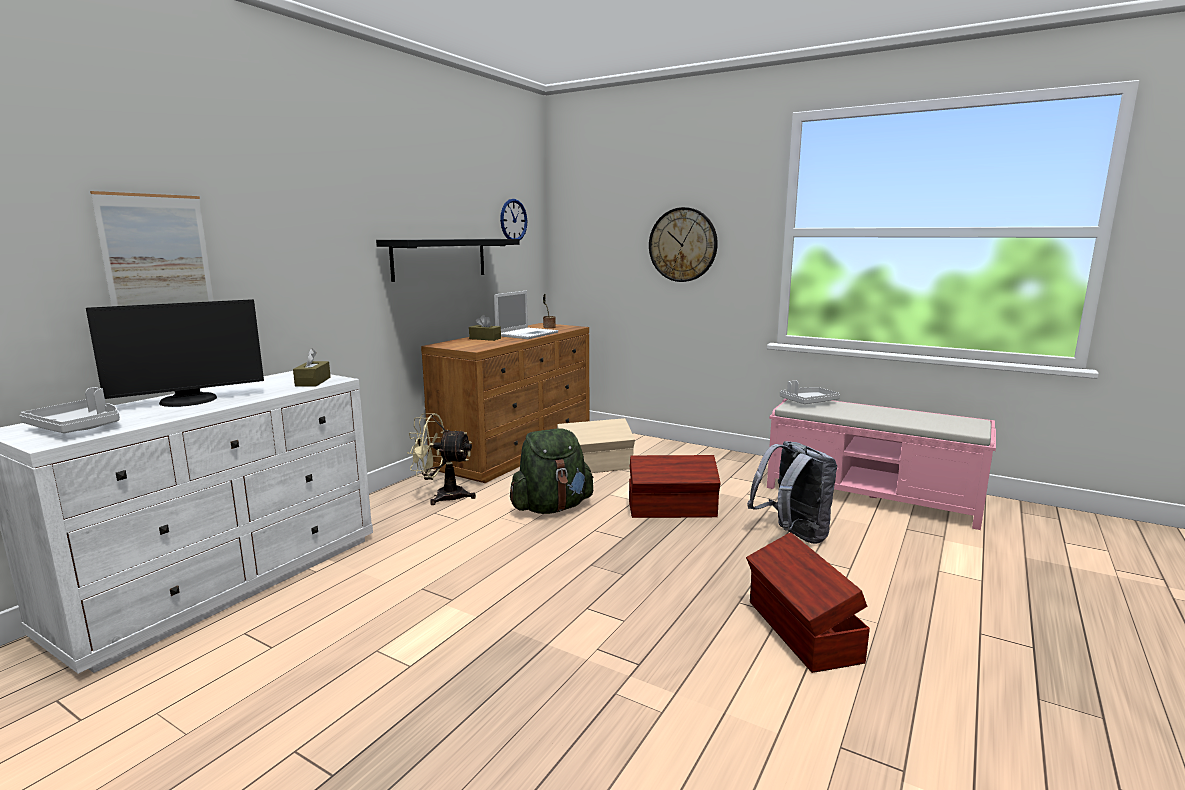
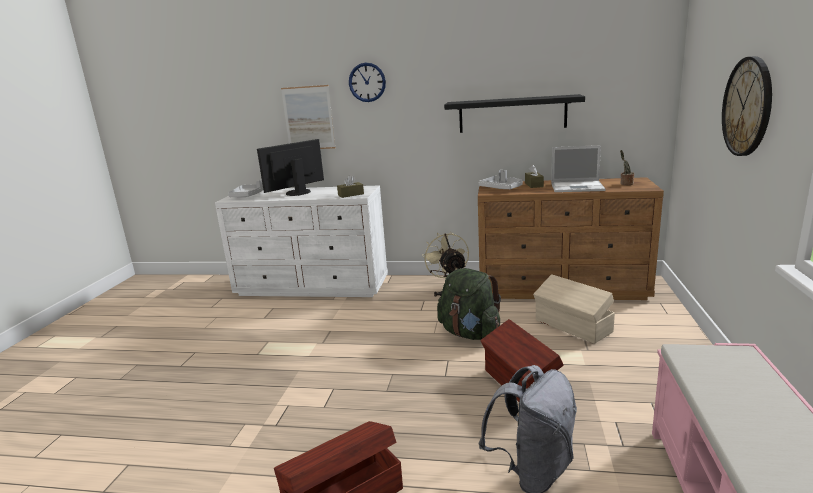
camera: 70 degrees right, 5 degrees up
(189, 401) = (297, 192): monitor -> monitor turned 105 degrees clockwise
(513, 220) = (618, 73): wall clock -> wall clock (367, 82)
(808, 402) = (733, 360): grey tray -> grey tray (501, 188)

